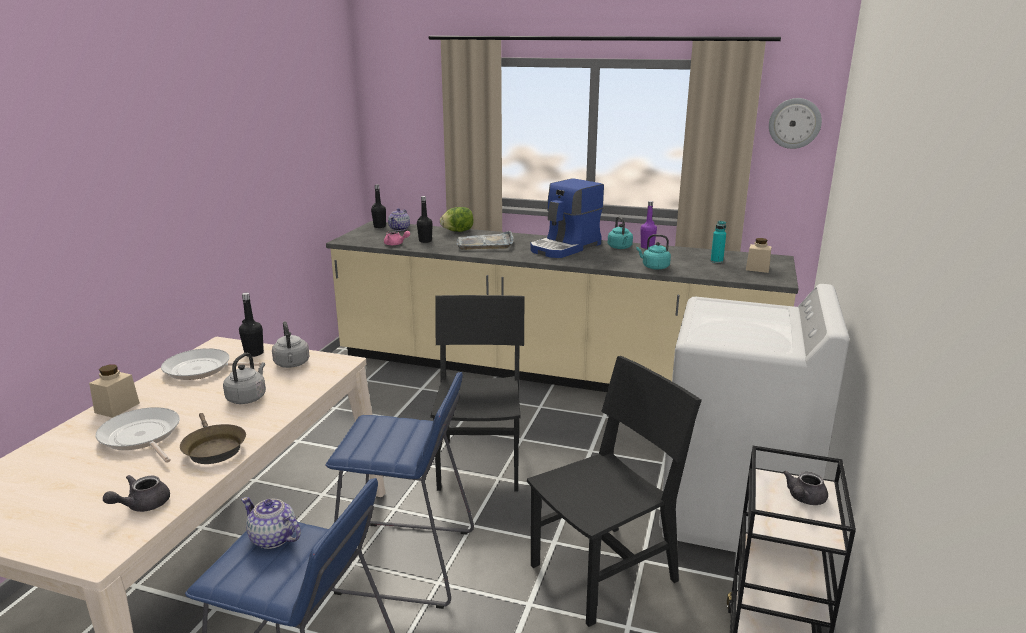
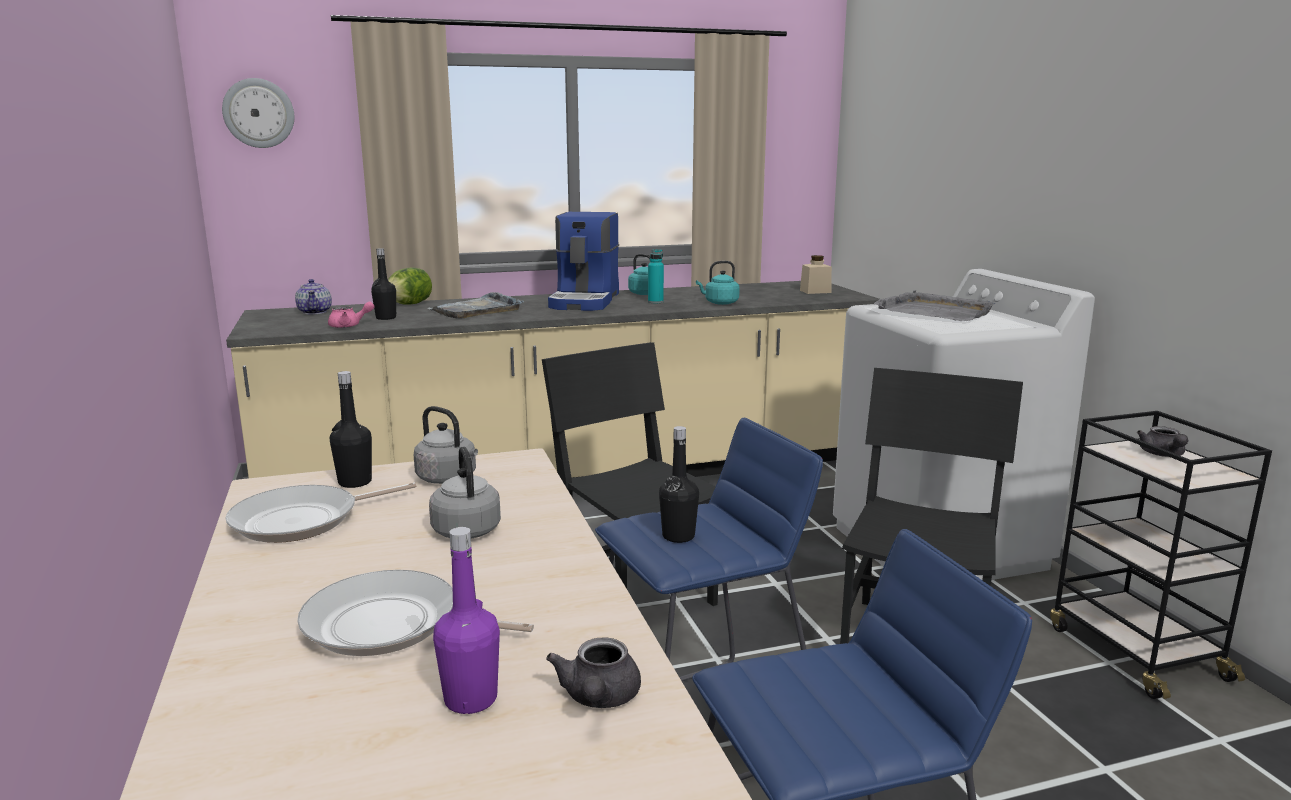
camera: 35 degrees left, 5 degrees down
(117, 408) = (247, 608): beige jar -> none
(213, 448) = (551, 597): brown frying pan -> none
(273, 539) = (779, 684): teapot -> none
(379, 226) = (276, 313): black bottle -> black bottle (678, 536)
(647, 247) = (672, 290): purple bottle -> purple bottle (471, 699)
(716, 261) = (766, 291): turquoise bottle -> turquoise bottle (655, 302)
(741, 317) = (934, 312): none -> grey tray
(794, 123) = (797, 132): wall clock -> wall clock (258, 113)

